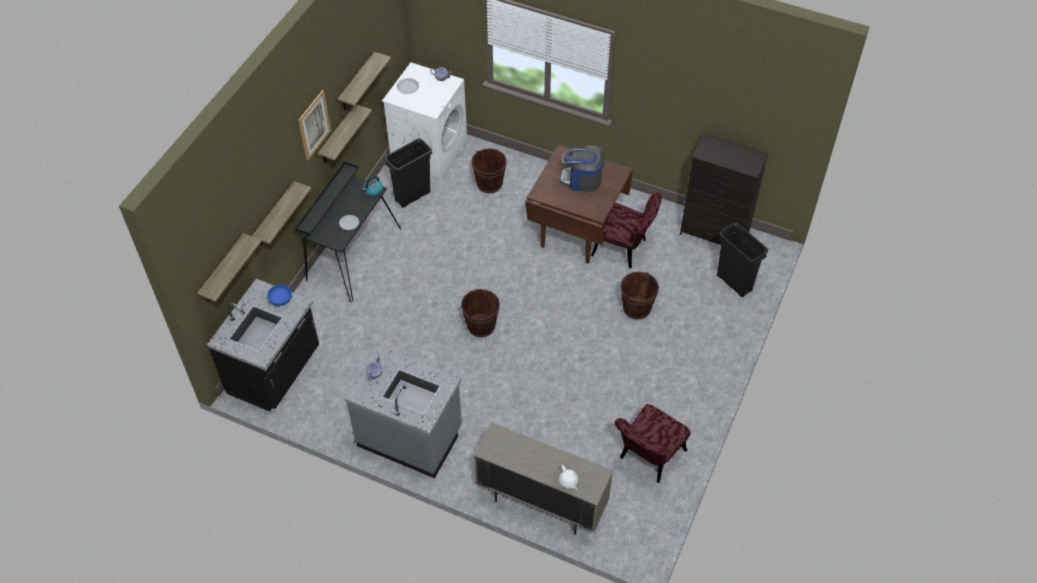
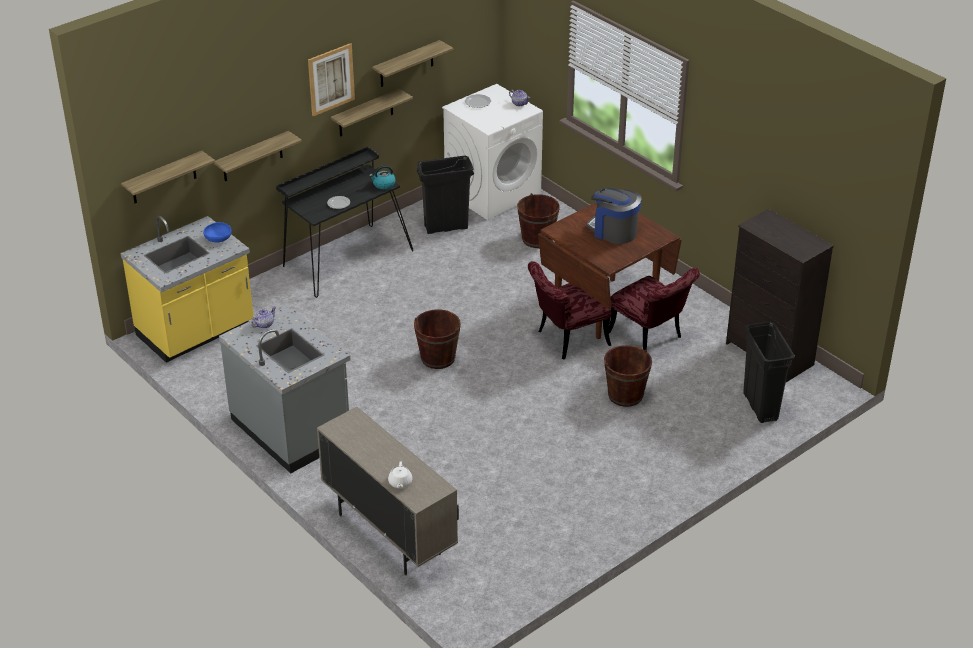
camera: 25 degrees right, 15 degrees down
(275, 372) = (196, 332): black counter -> yellow counter
(648, 458) = (539, 535): red chair -> red chair (566, 340)

